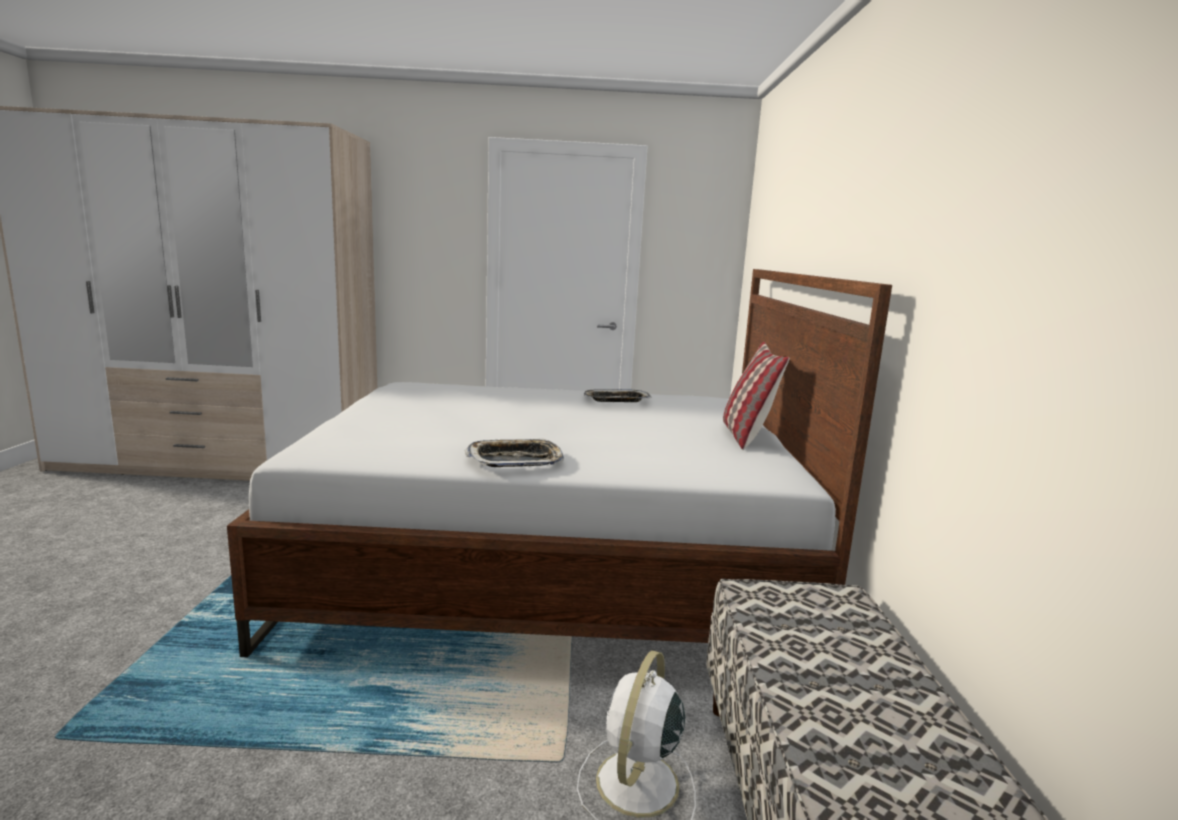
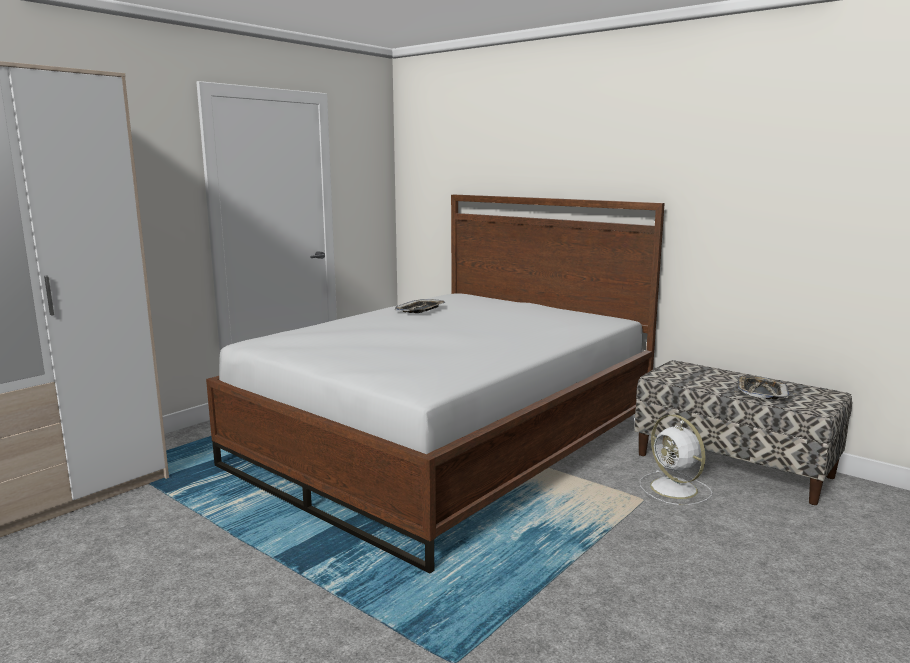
camera: 50 degrees left, 0 degrees up
(515, 460) = (518, 350): tray -> tray (760, 392)
(745, 436) = (538, 308): pillow -> none

